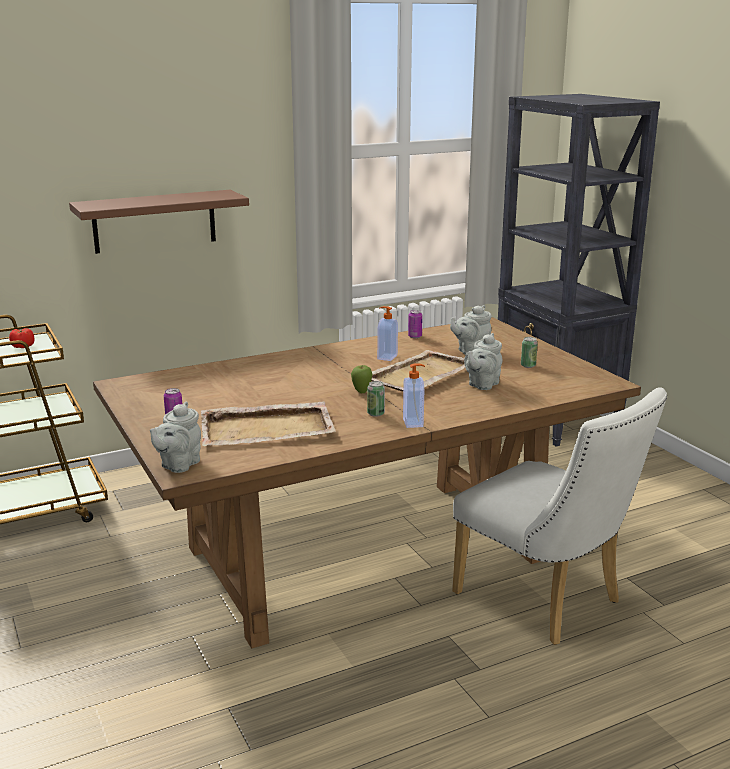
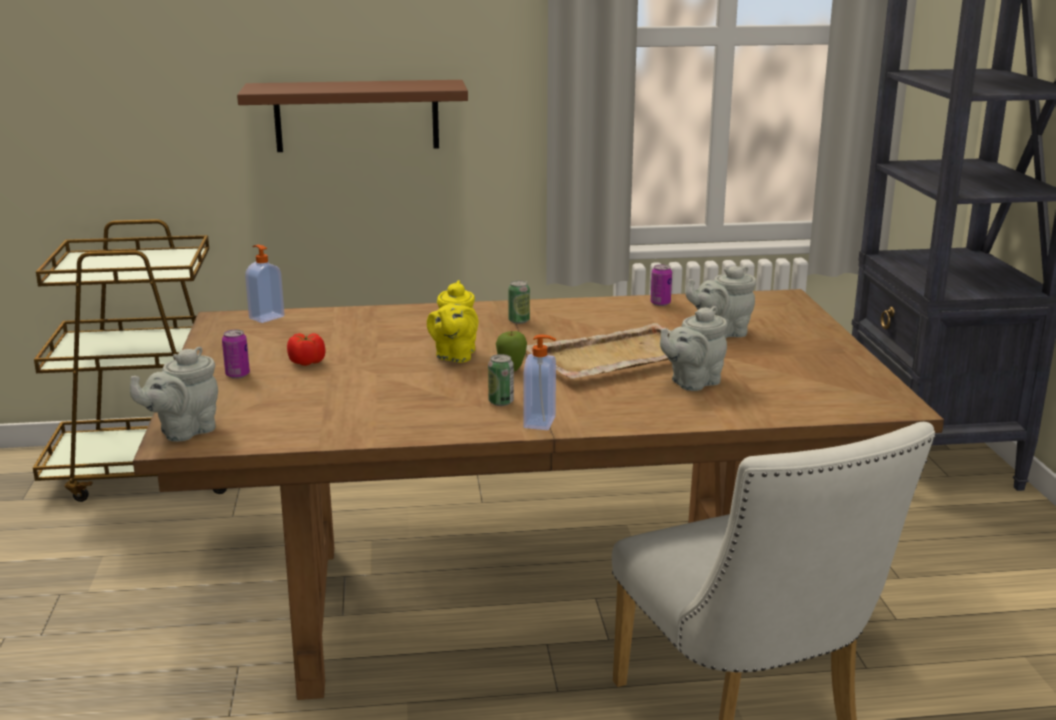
camera: 20 degrees right, 0 degrees up
(23, 346) = (163, 261): tomato -> tomato (307, 362)
(268, 428) = (341, 401): beige tray -> none
(314, 388) = (454, 356): none -> yellow teapot
(386, 357) = (592, 327): soap dispenser -> soap dispenser (266, 317)
(528, 366) = (788, 364): can -> can (519, 321)

